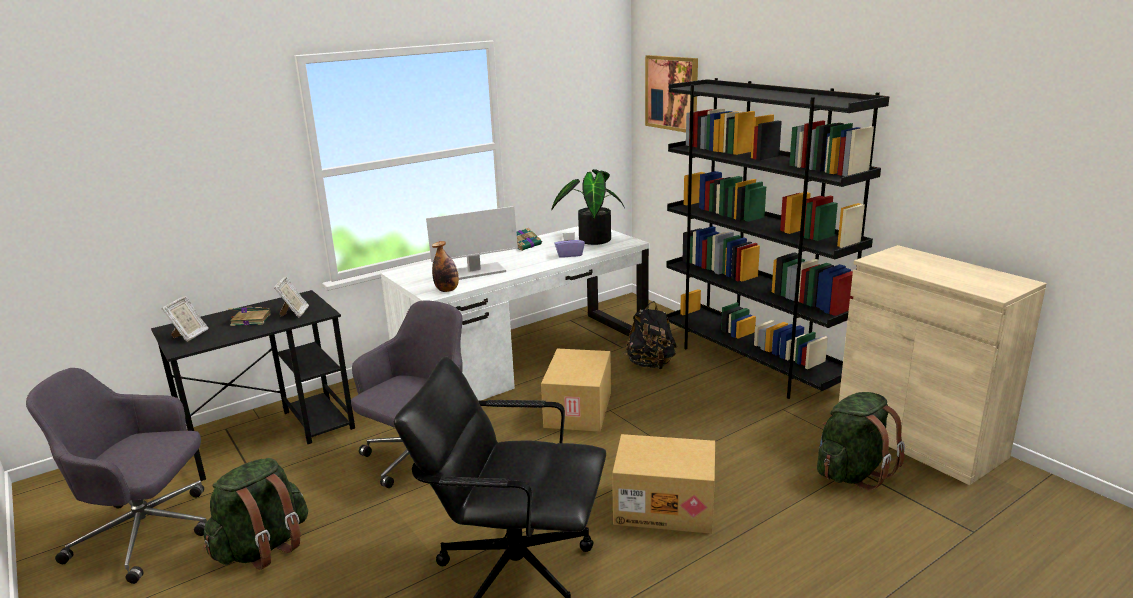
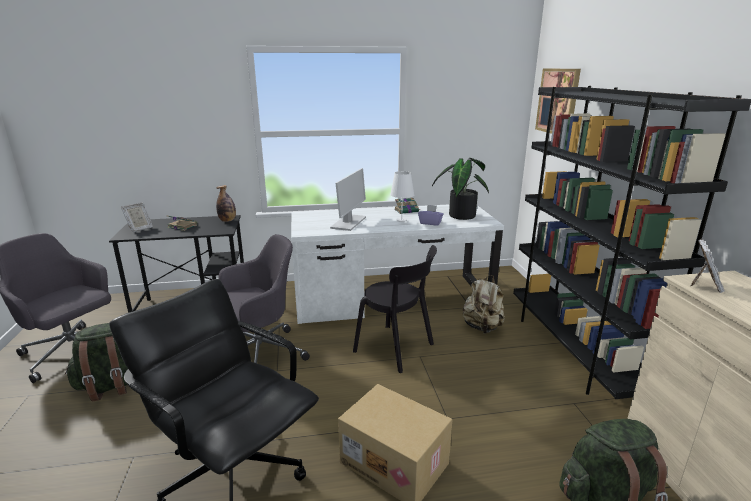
camera: 25 degrees right, 0 degrees up
(294, 313) = (209, 227): picture frame -> picture frame (704, 285)
(447, 290) = (315, 231): bottle -> bottle (227, 220)
(474, 272) = (348, 223): monitor -> monitor turned 75 degrees counterclockwise
(533, 257) = (401, 220): none -> white table lamp
(579, 410) = (397, 349): cardboard box -> black chair
(651, 365) = (482, 327): black backpack -> beige backpack

